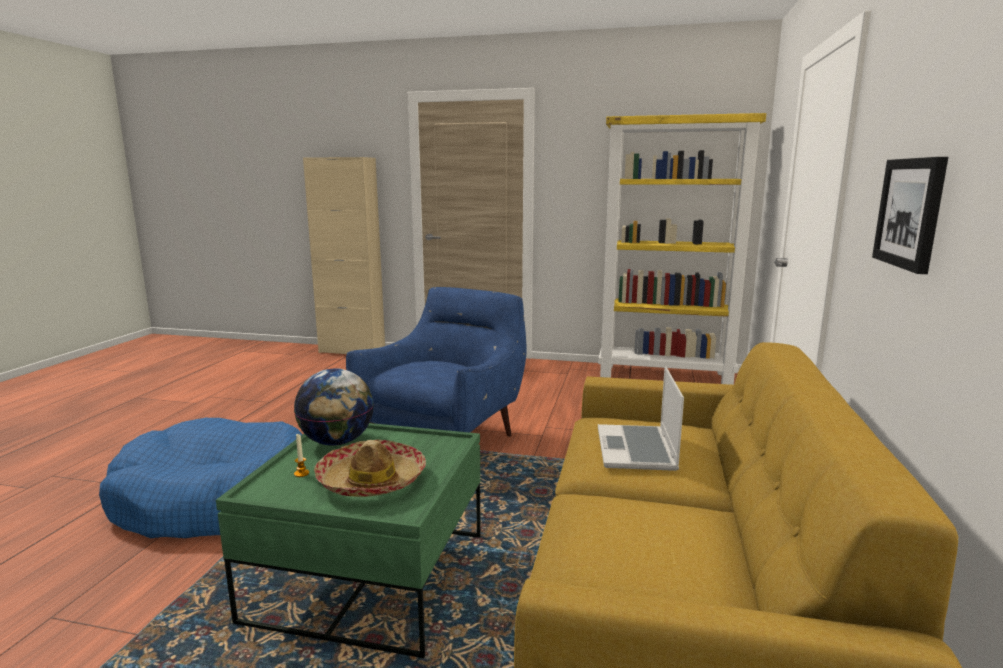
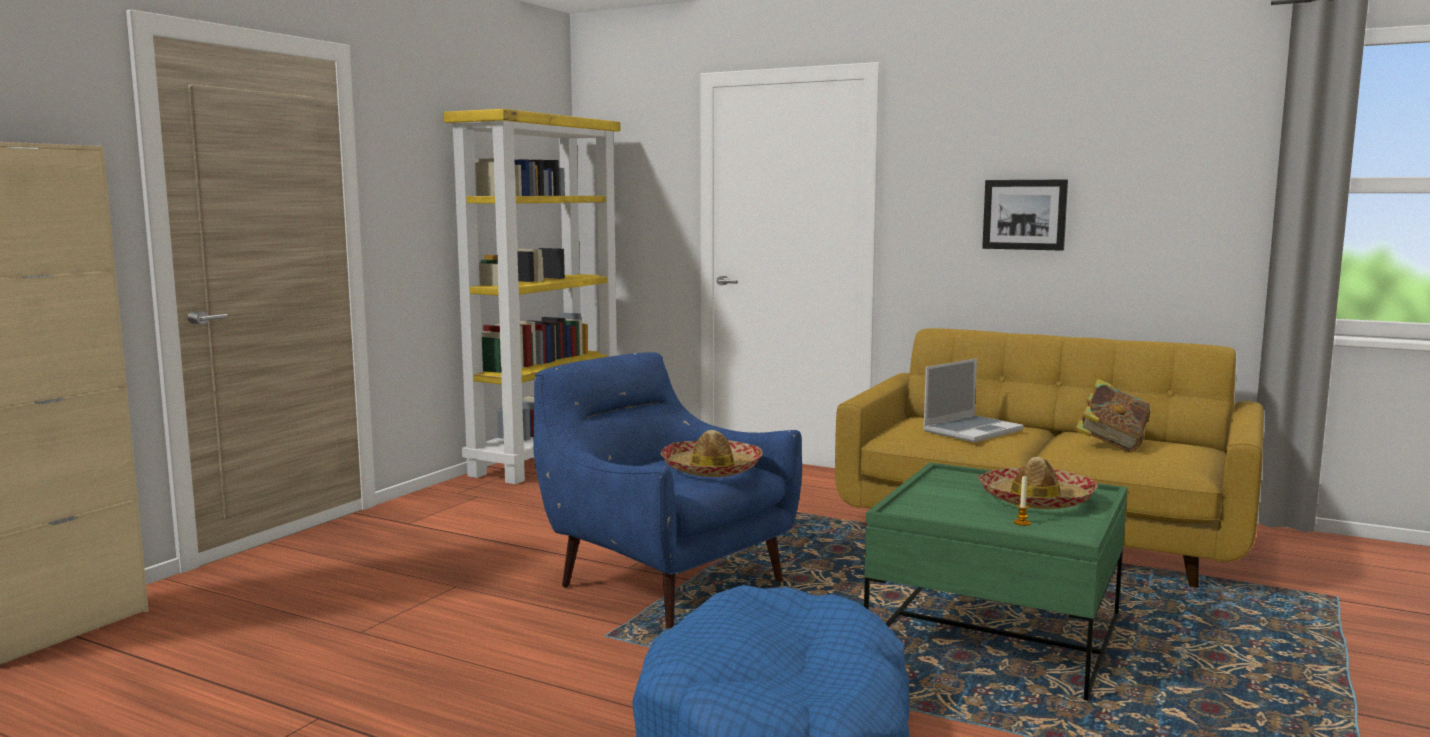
camera: 75 degrees left, 5 degrees down
(336, 442) = (936, 511): globe -> none
(429, 374) = (711, 469): none -> hat
(637, 450) = (972, 430): laptop -> laptop turned 60 degrees counterclockwise
(640, 531) = (1111, 444): none -> book

